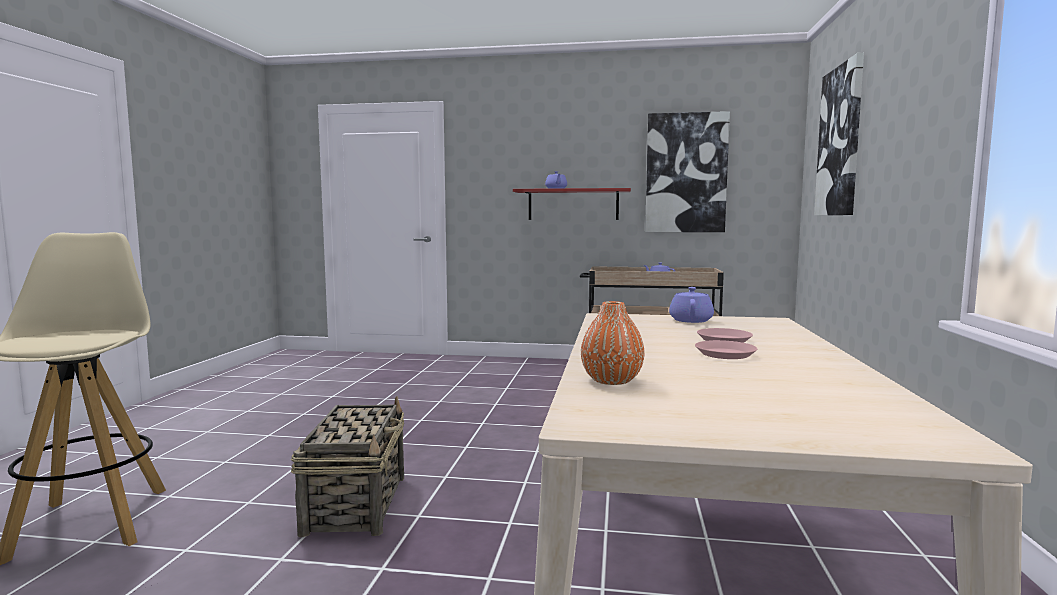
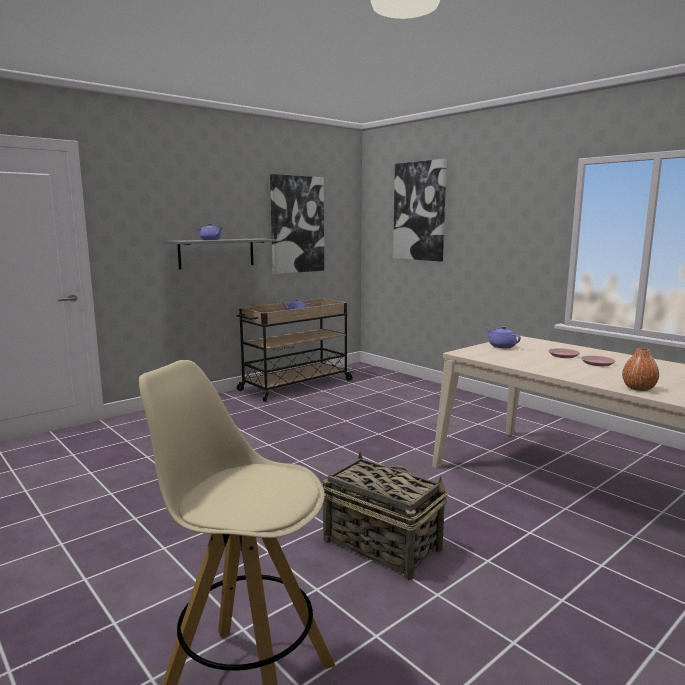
camera: 50 degrees left, 5 degrees up
(573, 204) = (217, 253): red shelf -> grey shelf

